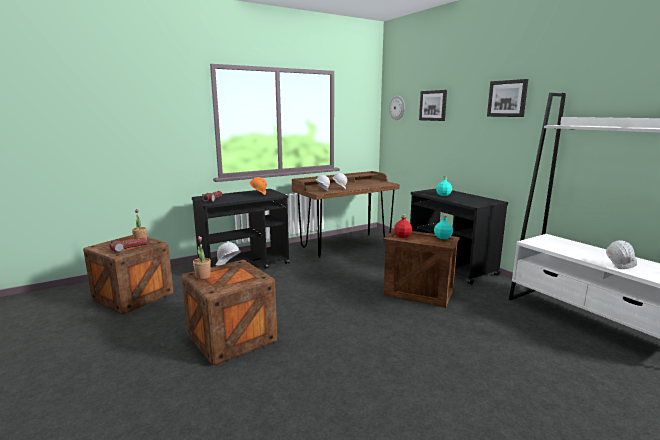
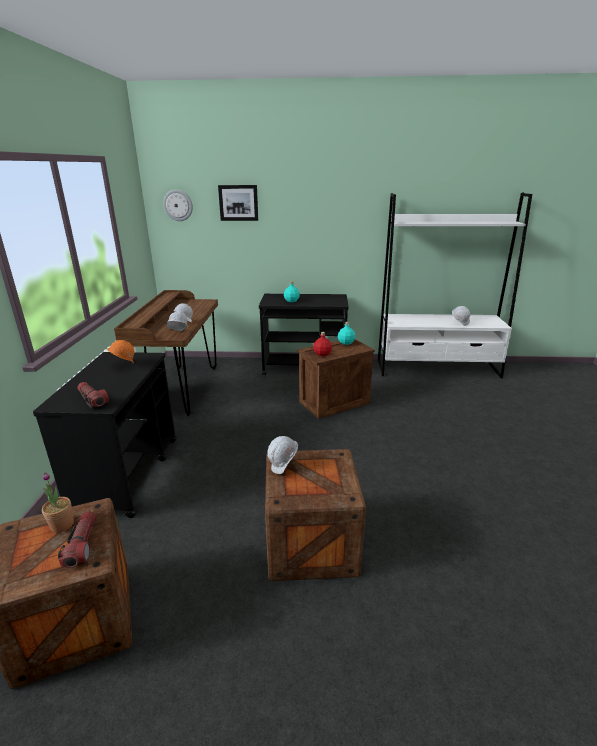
camera: 55 degrees left, 10 degrees up
(203, 276) = (296, 494): potted plant -> none
(507, 98) = (334, 196): picture -> none

